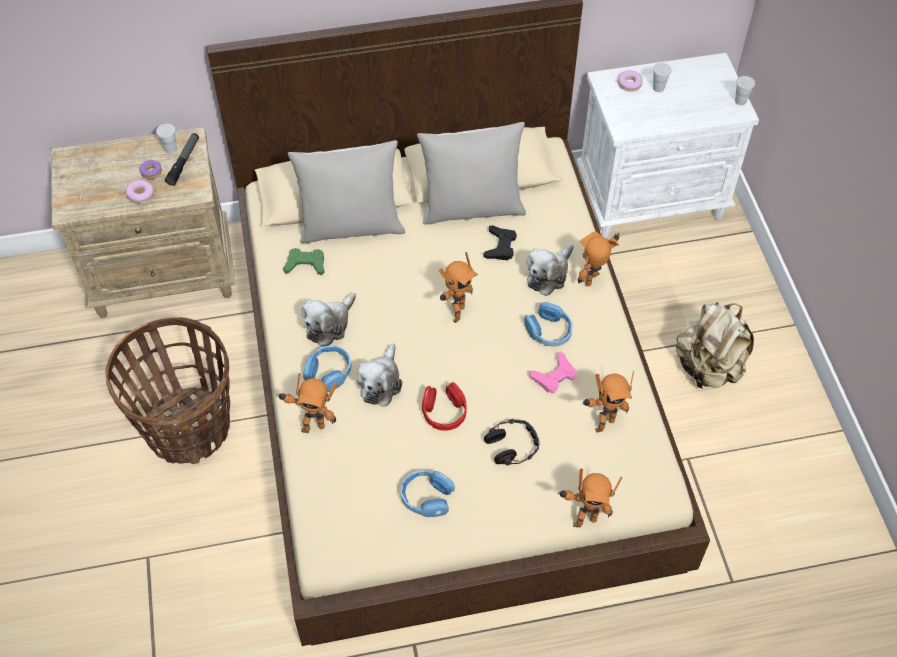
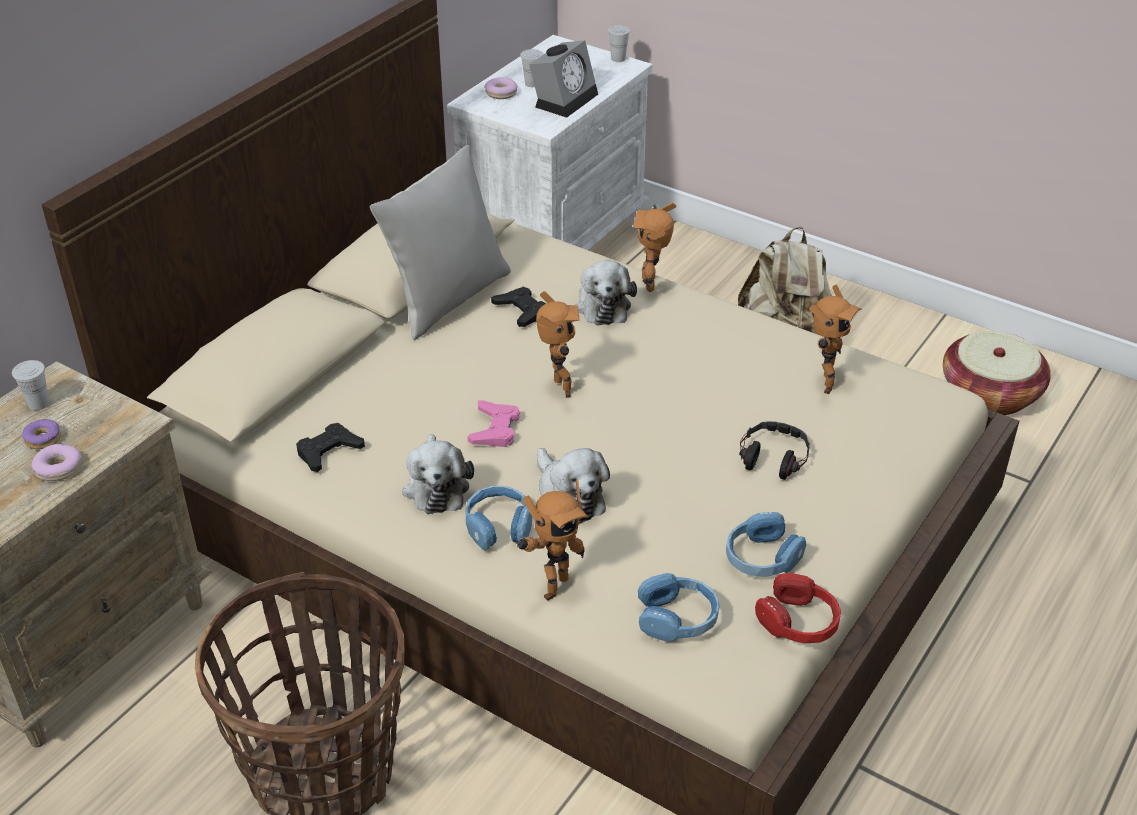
camera: 45 degrees left, 15 degrees down
(184, 162) = (77, 405): flashlight -> none
(305, 264) = (329, 452): green game controller -> black game controller
(351, 227) = (335, 388): grey pillow -> none
(444, 412) = (671, 474): red headphones -> red headphones (798, 622)
(549, 331) = (669, 347): blue headphones -> blue headphones (677, 618)
(554, 376) = (727, 377): pink game controller -> pink game controller (495, 429)
(583, 519) = (920, 467): toy robot -> none
(662, 114) = (565, 99): none -> alarm clock
(790, 507) = (990, 394): none -> basket

